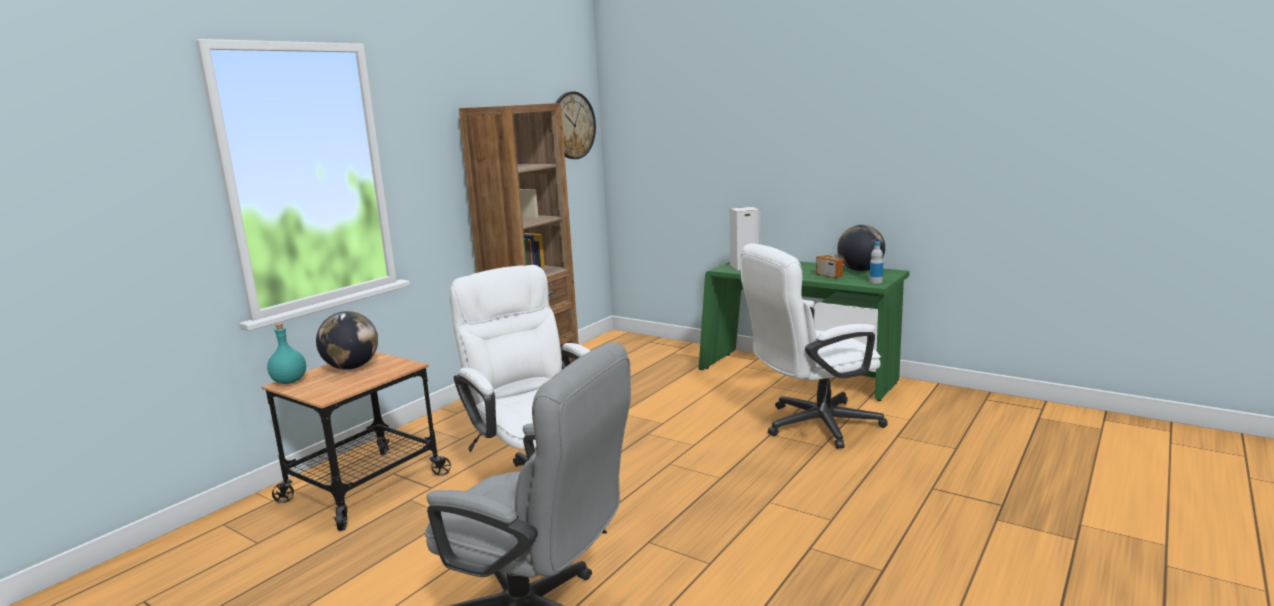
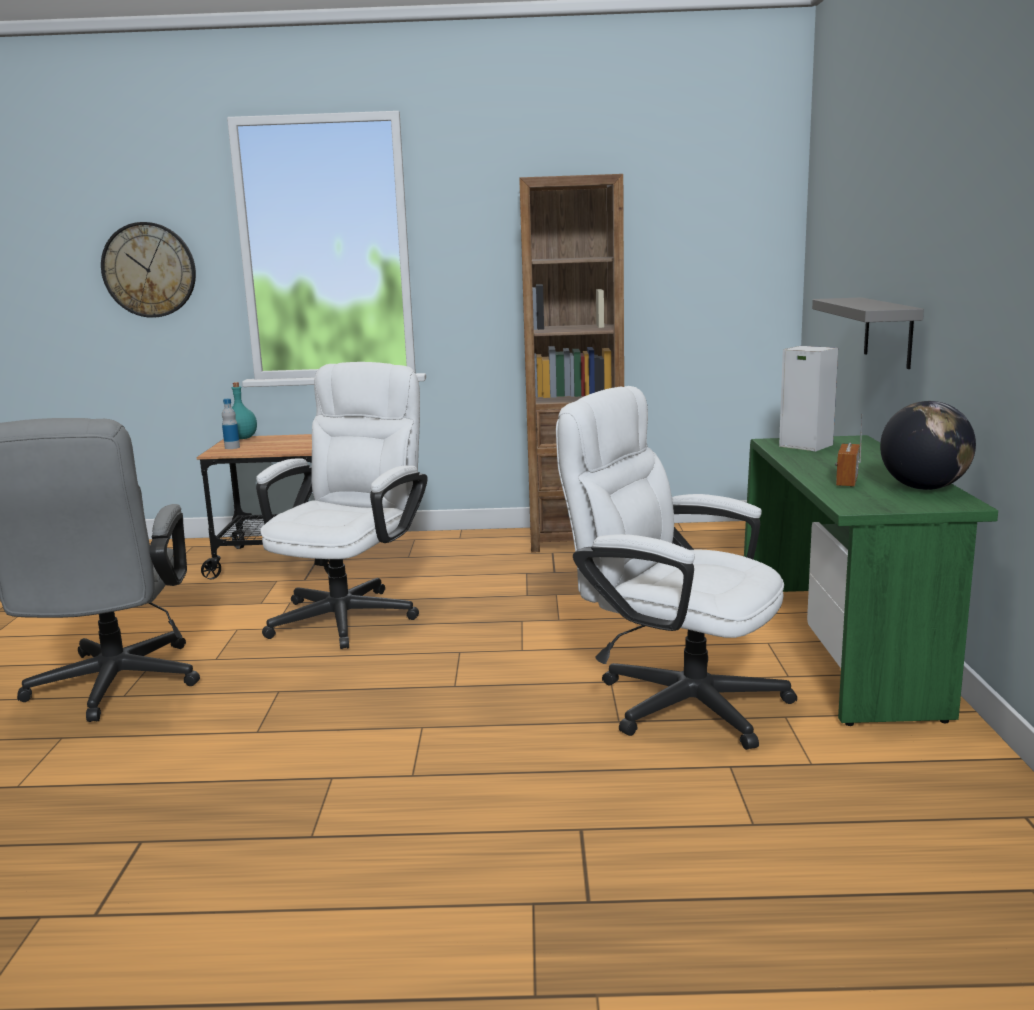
camera: 55 degrees right, 0 degrees up
(351, 367) = (289, 441): globe -> none
(572, 125) = (738, 209): wall clock -> wall clock (149, 270)
(751, 195) = (888, 332): none -> grey shelf
(875, 282) = (868, 505): bottle -> bottle (232, 447)

